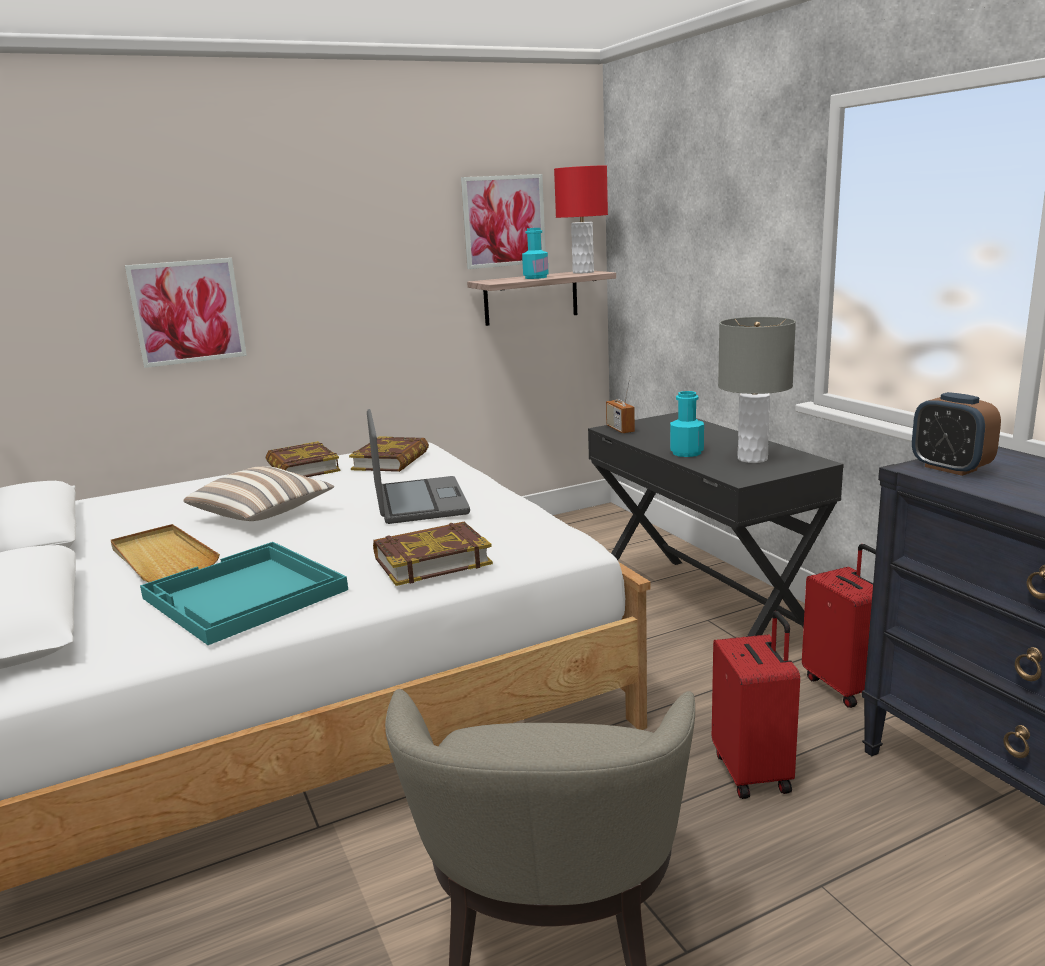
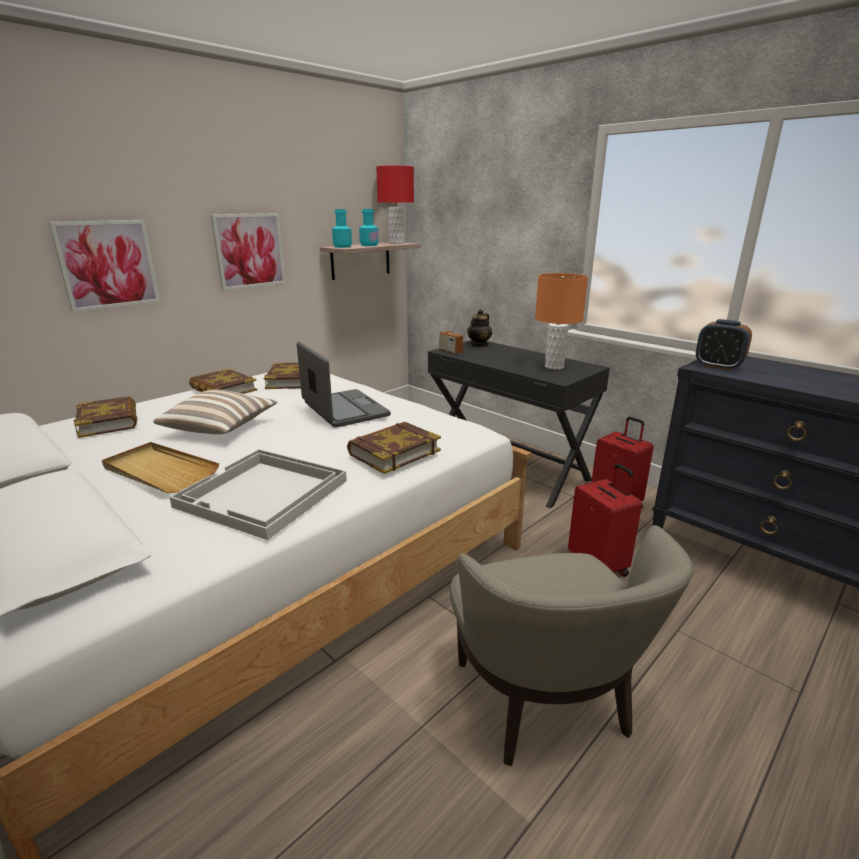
camera: 20 degrees left, 5 degrees up
(154, 498) = (109, 421): none -> book
(244, 595) = (263, 494): turquoise tray -> white tray
(503, 221) = (343, 203): picture -> picture (249, 251)
(672, 421) = (479, 344): none -> teapot
(686, 453) = (509, 365): turquoise bottle -> turquoise bottle (342, 247)
(753, 459) = (554, 367): grey table lamp -> orange table lamp

